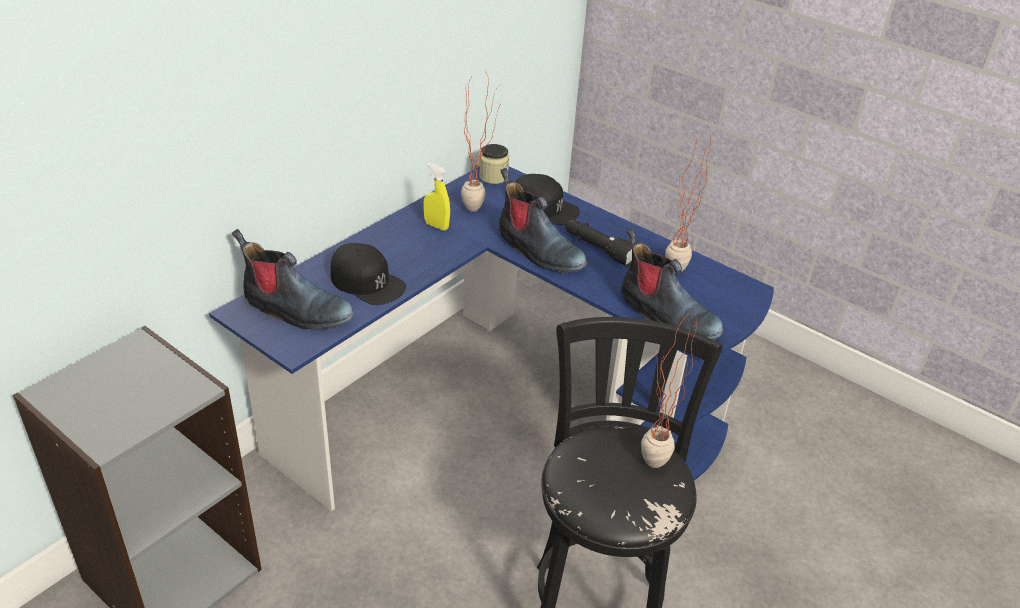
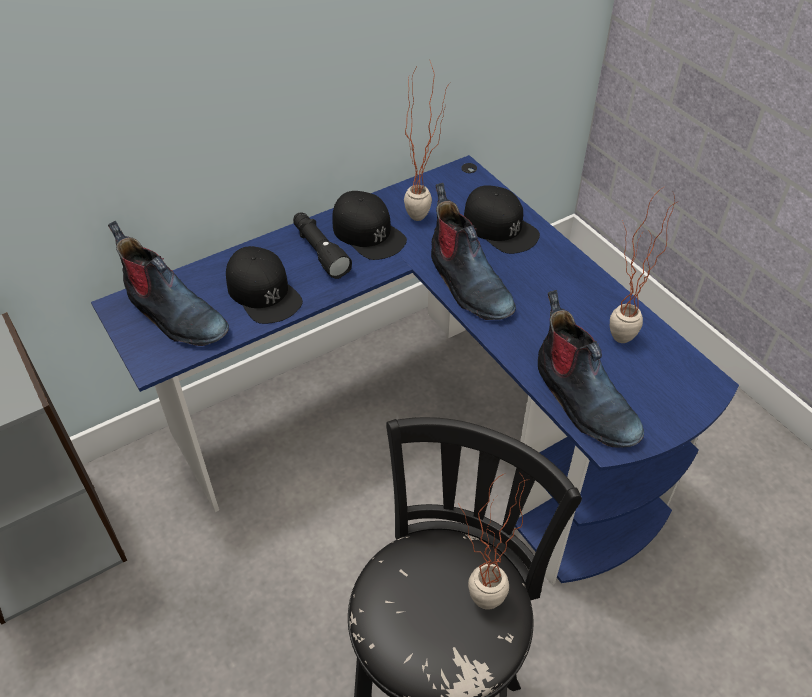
camera: 20 degrees right, 10 degrees up
(436, 226) = (368, 233): yellow spray bottle -> black cap
(493, 177) = (458, 179): jar -> none
(598, 249) = (539, 293): black flashlight -> black flashlight (319, 251)

